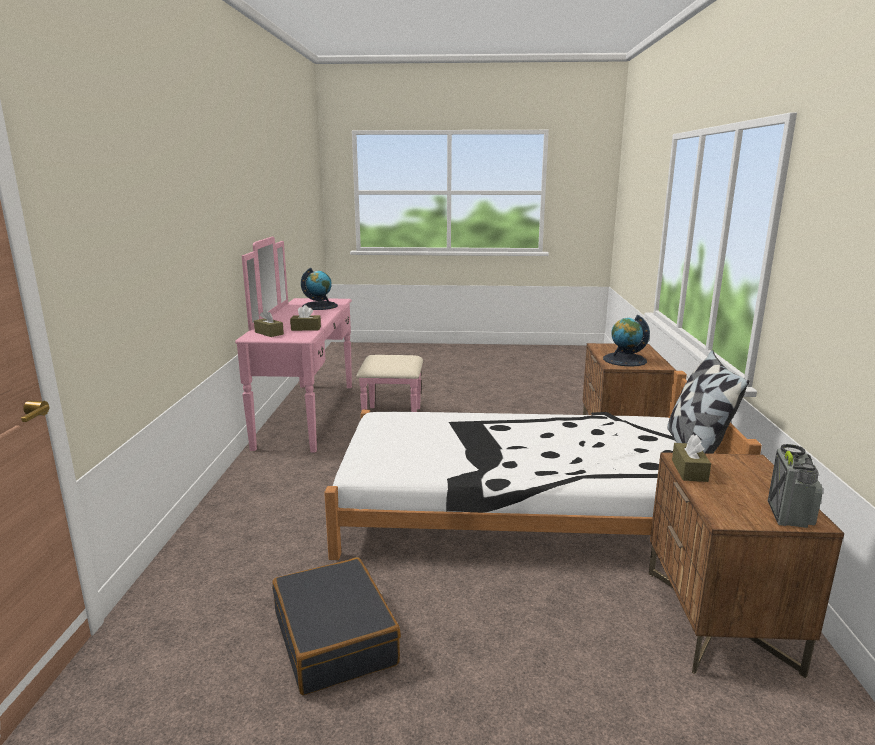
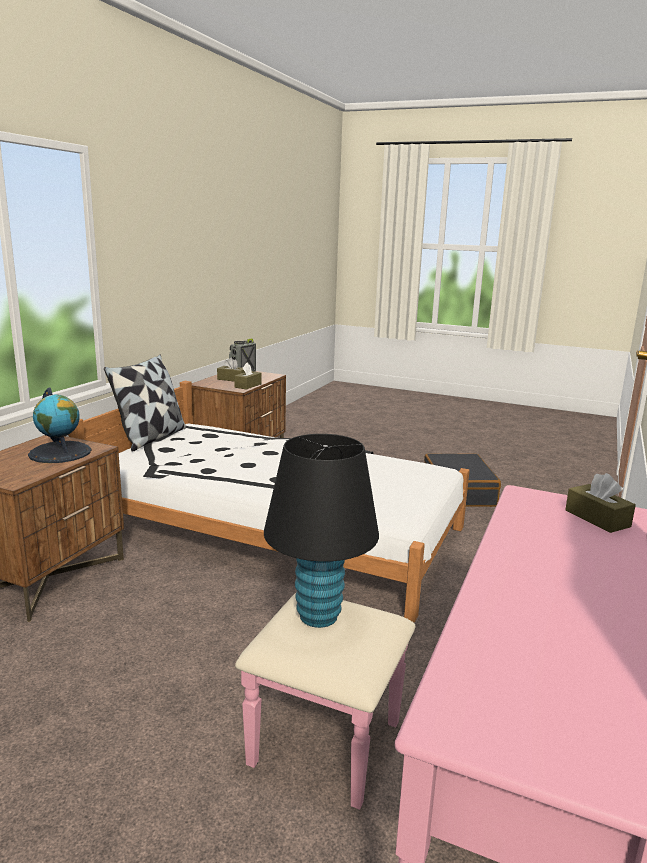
camera: 160 degrees left, 0 degrees up
(306, 328) = (526, 522): brown tissue box -> brown tissue box (232, 379)
(320, 306) = (523, 661): globe -> none
(398, 361) = (318, 616): none -> black table lamp

